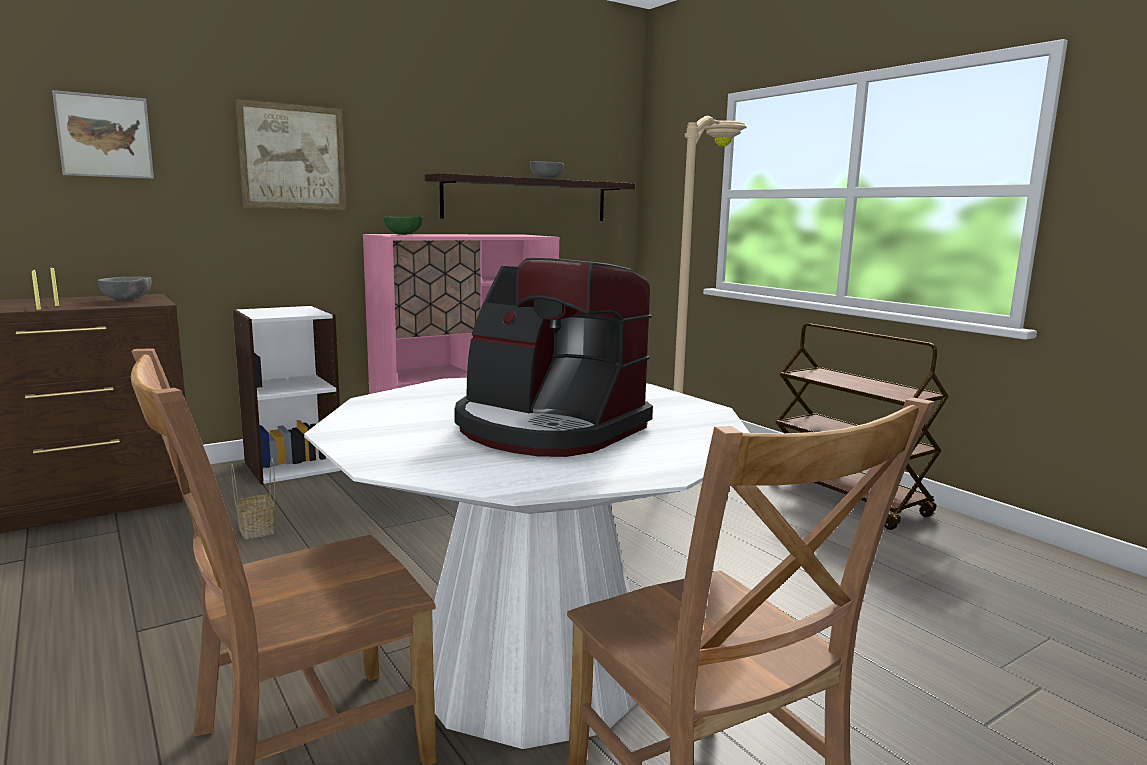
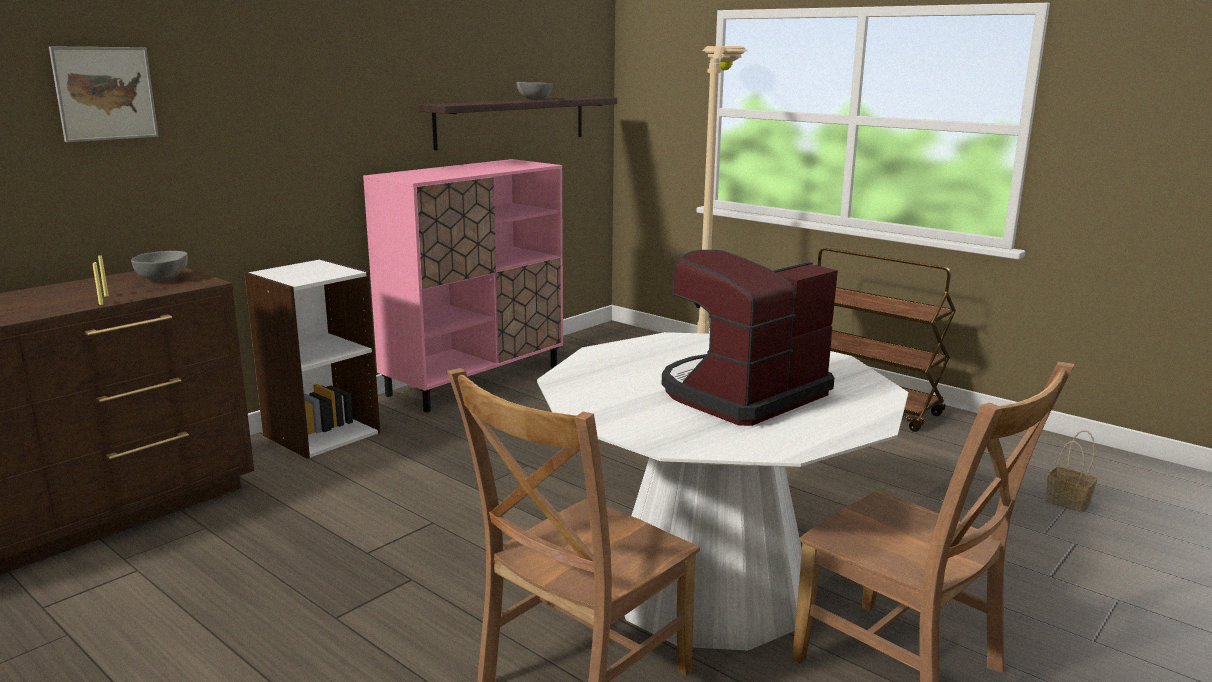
camera: 15 degrees left, 5 degrees up
(257, 530) = (354, 507): basket -> basket (1069, 502)
(293, 157) = (292, 98): picture -> none
(404, 234) = (410, 174): green bowl -> none
(547, 429) = (741, 394): coffee machine -> coffee machine turned 120 degrees clockwise

